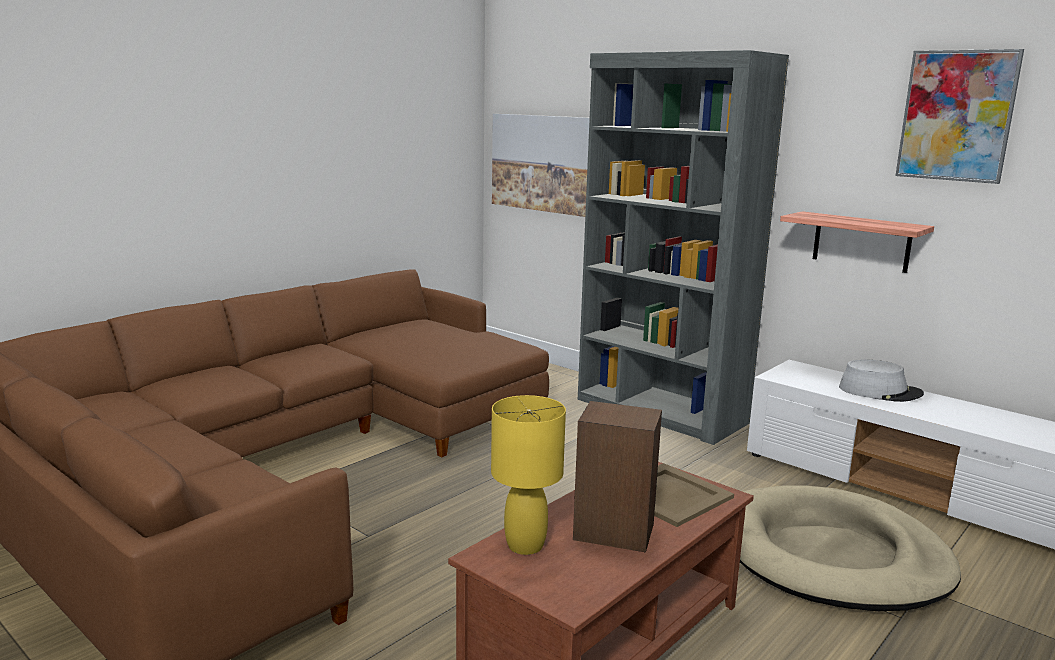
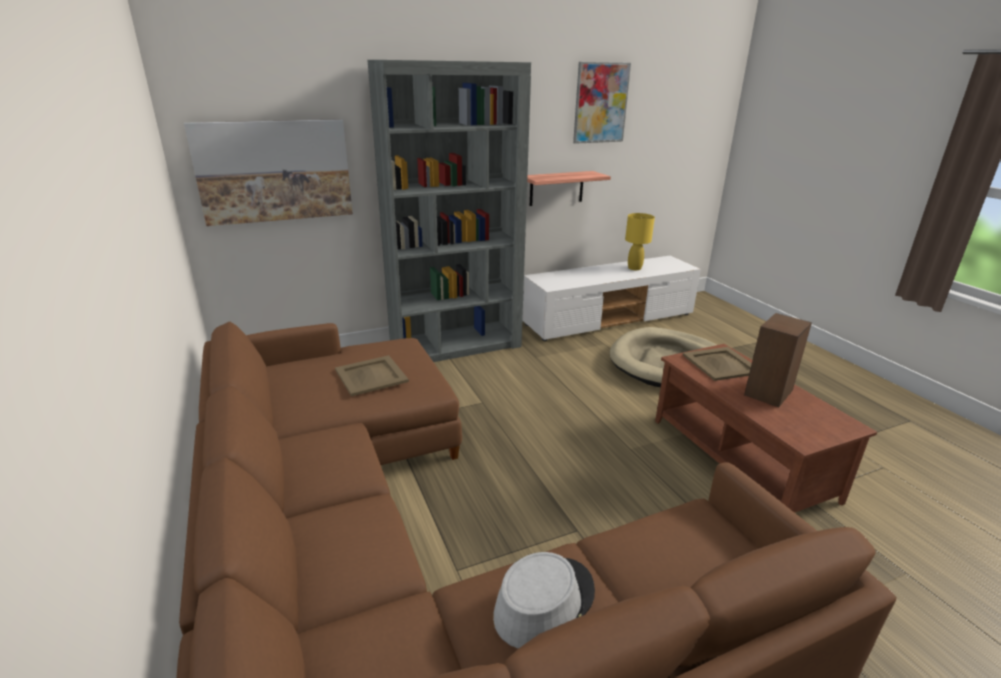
camera: 65 degrees left, 10 degrees up
(433, 343) = (371, 376): none -> beige tray
(525, 546) = (787, 424): yellow table lamp -> yellow table lamp (634, 268)
(880, 391) = (591, 273): grey hat -> grey hat (544, 602)

